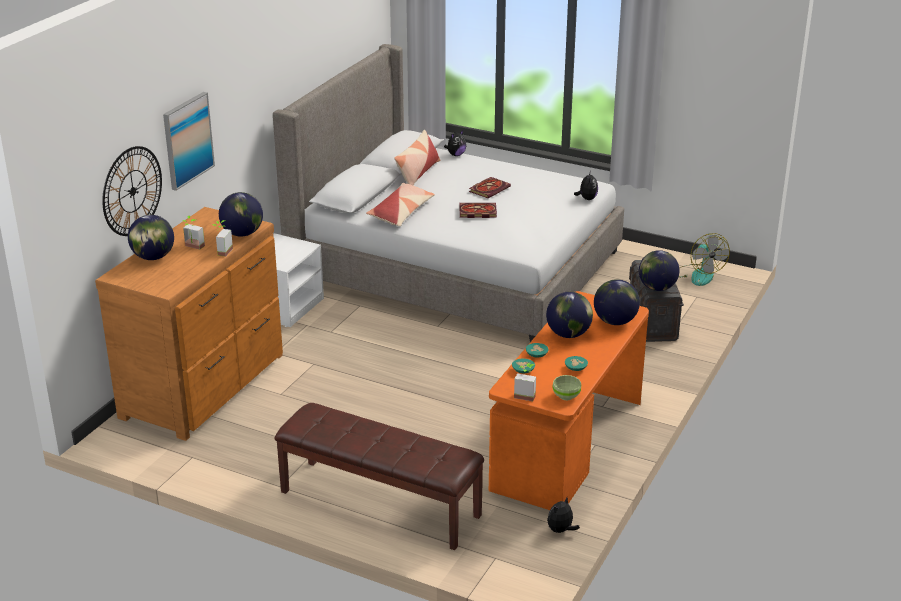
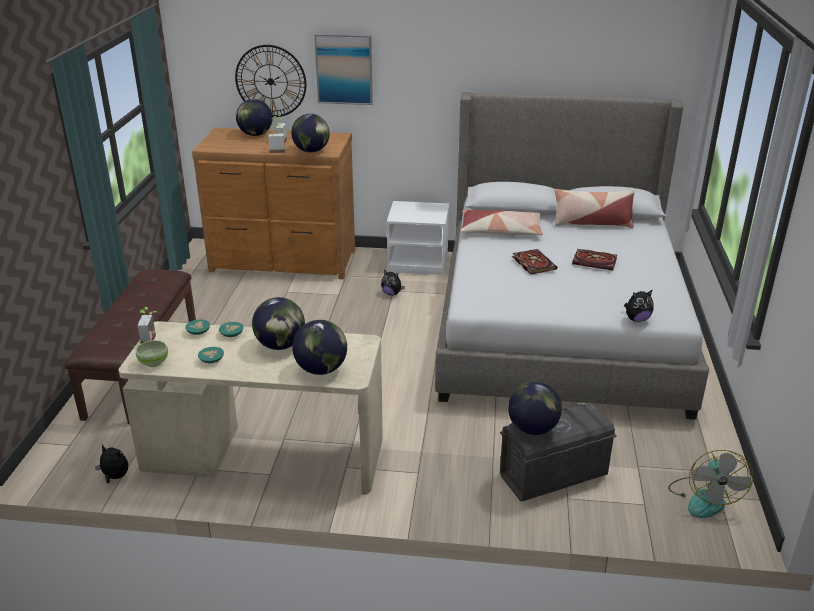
camera: 70 degrees right, 0 degrees up
(456, 155) = (656, 233): plush toy -> plush toy (392, 294)
(568, 444) = (264, 456): orange desk -> beige desk
(698, 275) = (704, 498): fan -> fan turned 45 degrees counterclockwise

